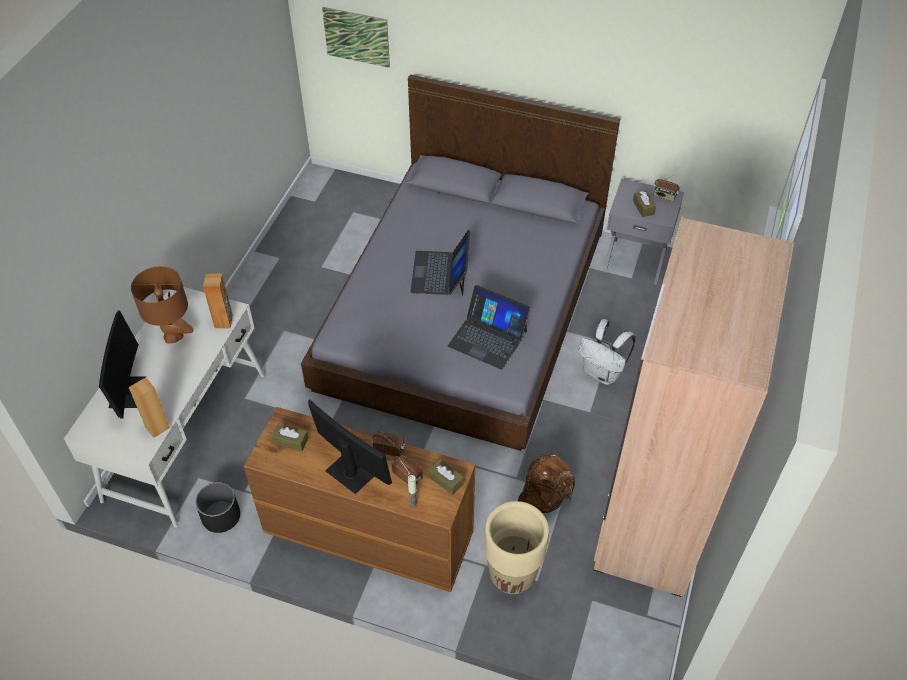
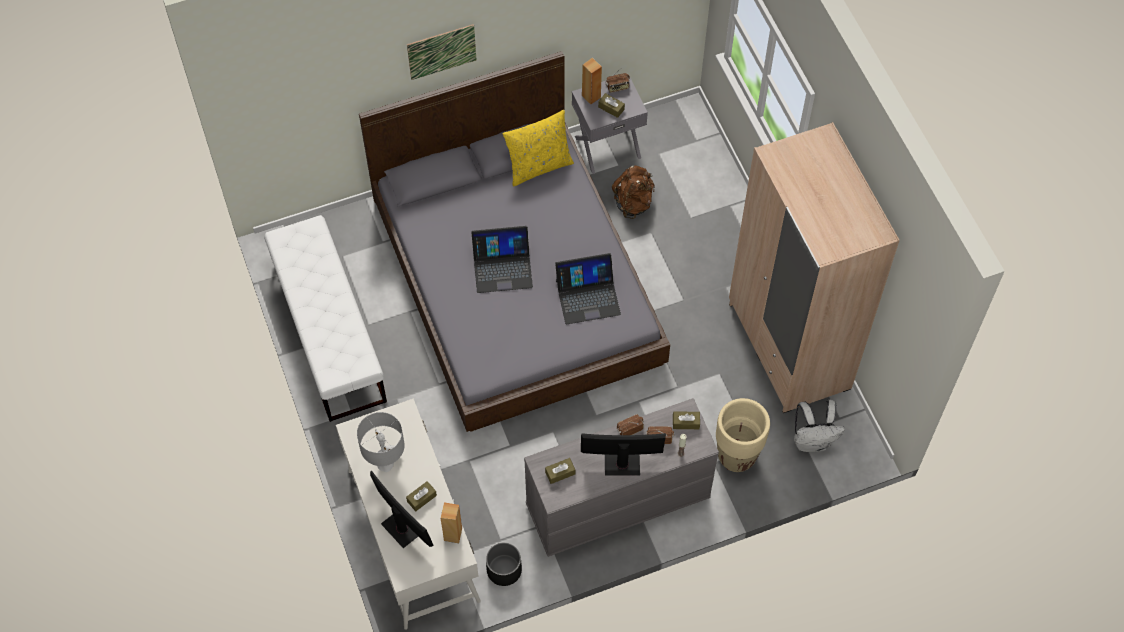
camera: 40 degrees left, 10 degrees up
(167, 381) = (421, 498): none -> brown tissue box
(173, 336) = (386, 463): brown table lamp -> grey table lamp
(224, 321) = (410, 424): brown speaker -> brown speaker (591, 96)
(289, 253) = (328, 331): none -> white bench
(356, 37) = (298, 110): picture -> picture (442, 51)
(367, 533) = (616, 502): brown dresser -> grey dresser
(440, 273) = (502, 267): laptop -> laptop turned 60 degrees counterclockwise
(544, 497) = (709, 387): brown backpack -> brown backpack (633, 202)
(546, 222) = (538, 166): none -> yellow pillow
(602, 373) = (666, 262): white backpack -> white backpack (812, 441)

